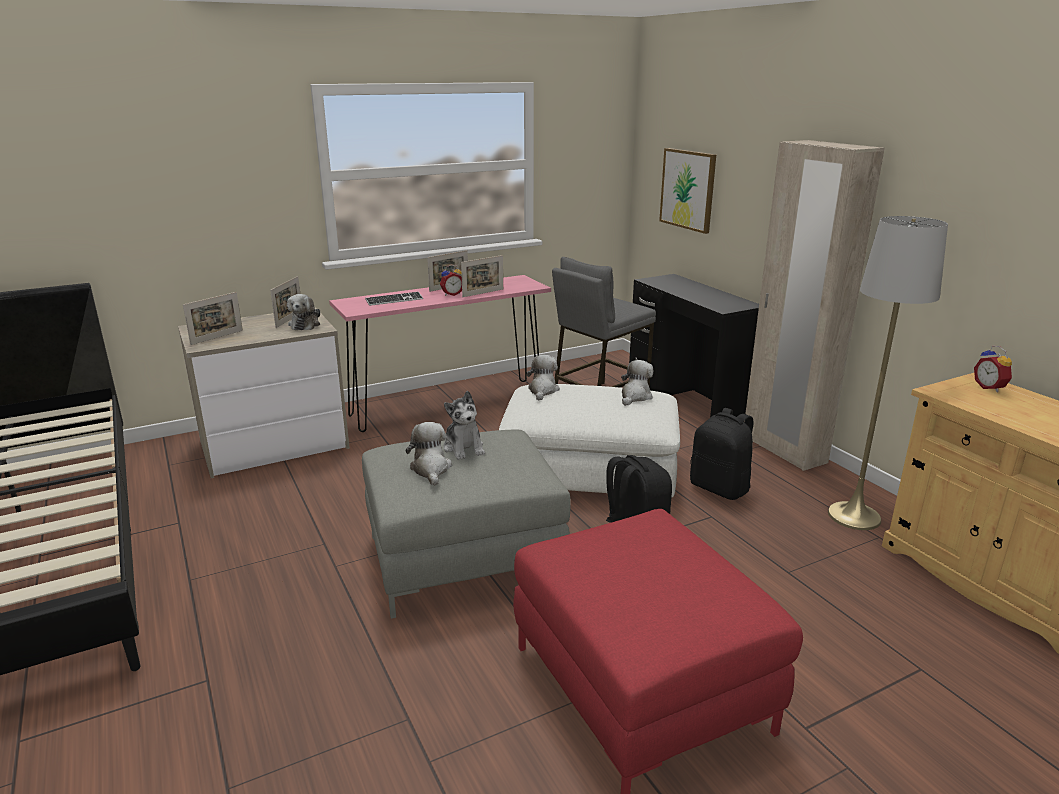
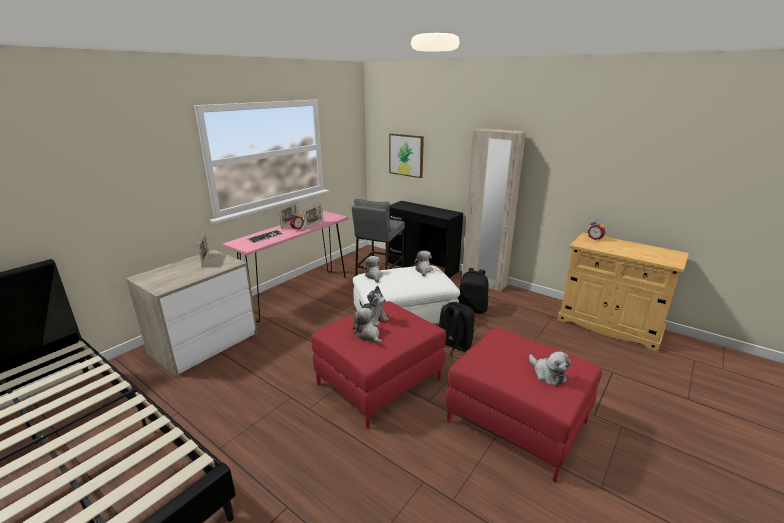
camera: 25 degrees left, 0 degrees up
(217, 337) = (166, 281): picture frame -> none
(305, 324) = (220, 262): plush toy -> plush toy (547, 374)
(465, 558) = (379, 381): grey ottoman -> red ottoman
(854, 516) = (536, 309): grey floor lamp -> none

